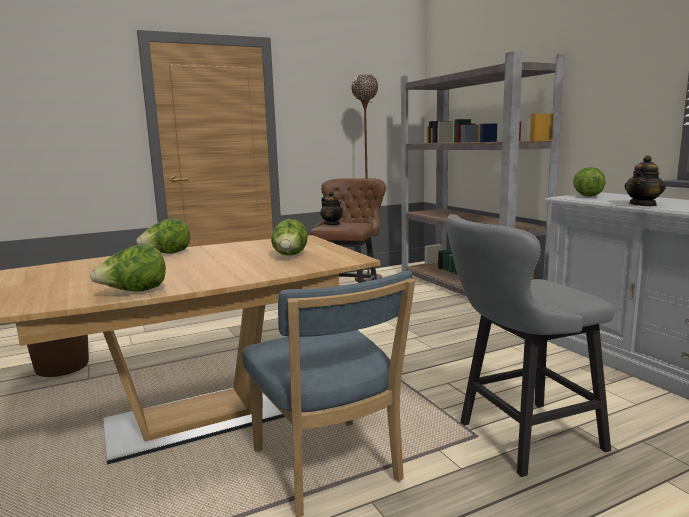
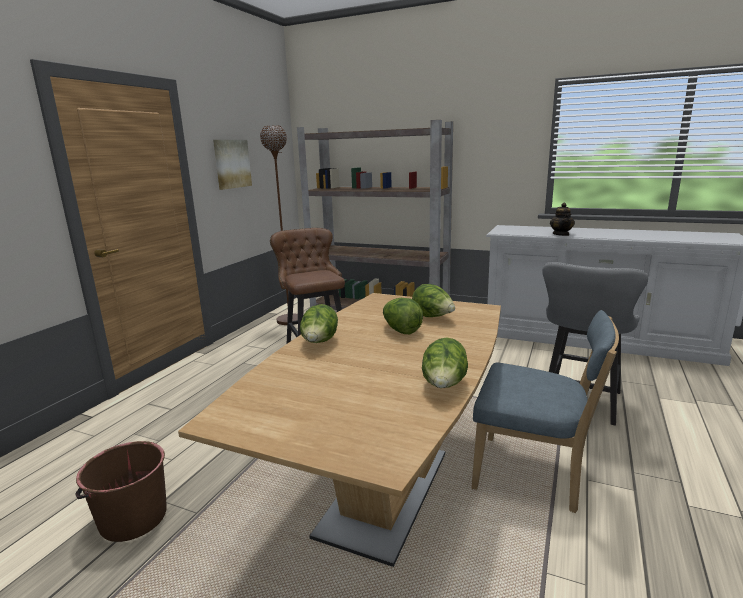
camera: 40 degrees left, 5 degrees up
(330, 114) = (231, 164): none -> picture
(332, 224) = (302, 276): teapot -> none
(586, 196) = (505, 229): lettuce -> lettuce (401, 330)

